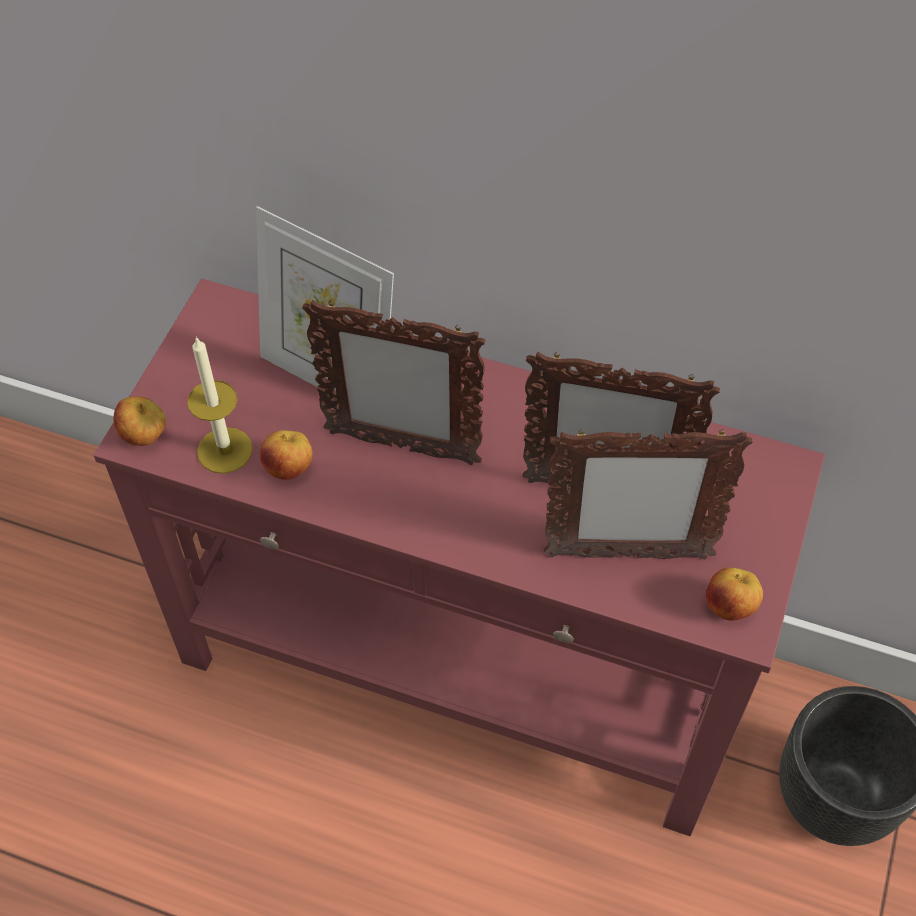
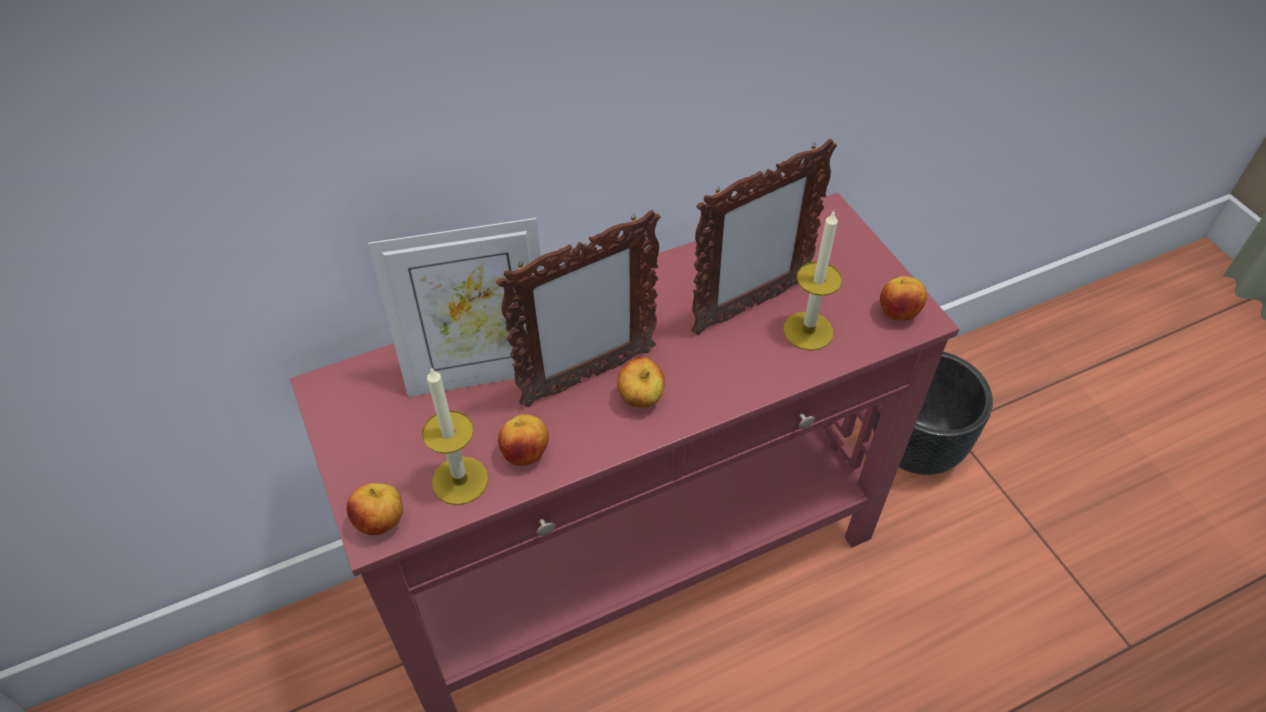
camera: 45 degrees left, 5 degrees down
(420, 497) = (641, 399): none -> apple
(626, 555) = (808, 331): picture frame -> candle

